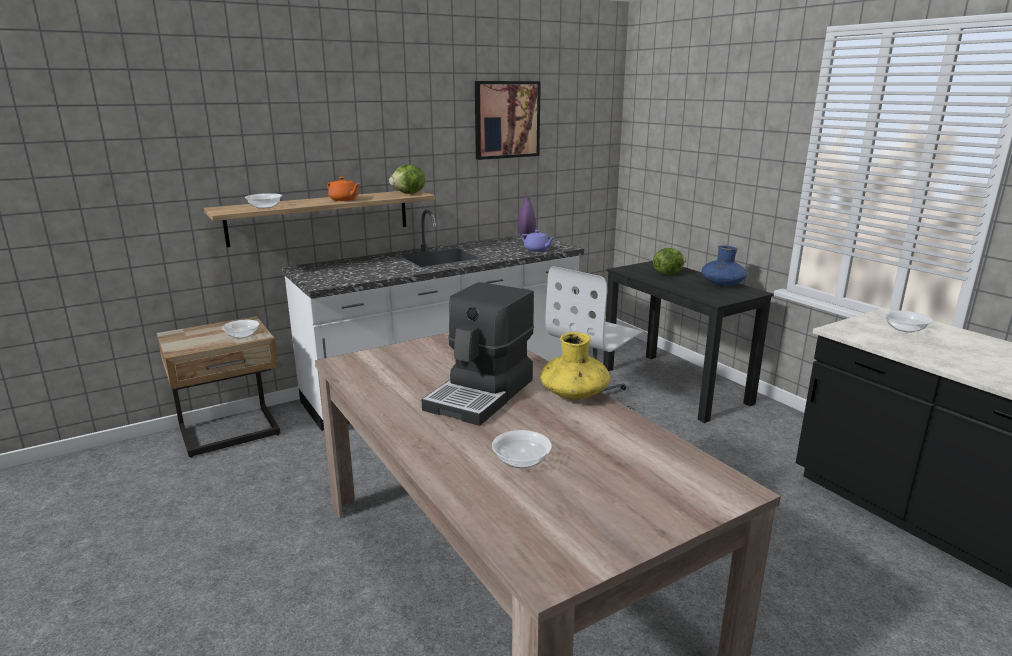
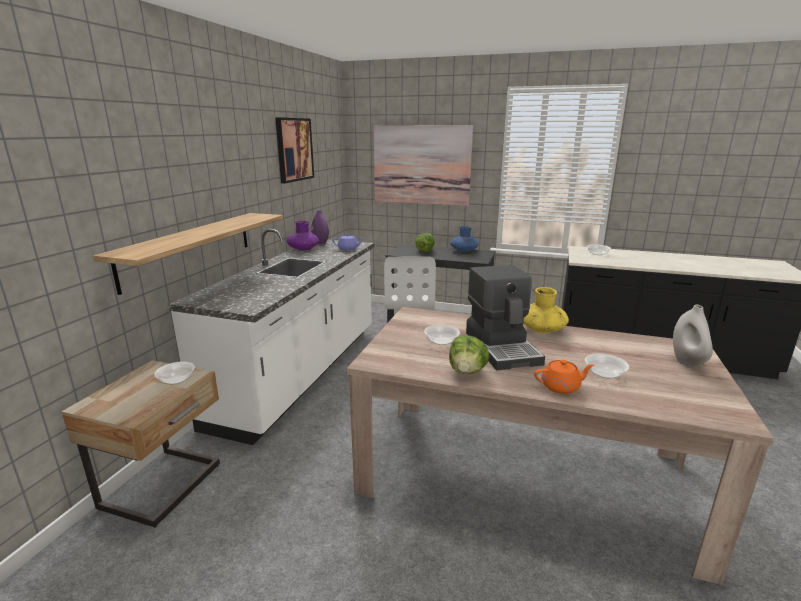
camera: 40 degrees left, 0 degrees up
(264, 207) = (166, 244): bowl -> bowl (441, 341)
(344, 200) = (221, 228): orange teapot -> orange teapot (561, 387)
(409, 193) = (258, 216): lettuce -> lettuce (467, 371)
(492, 242) = (303, 249): none -> purple vase
(668, 498) = (687, 362): none -> white vase
(702, 148) = (421, 165): none -> picture

